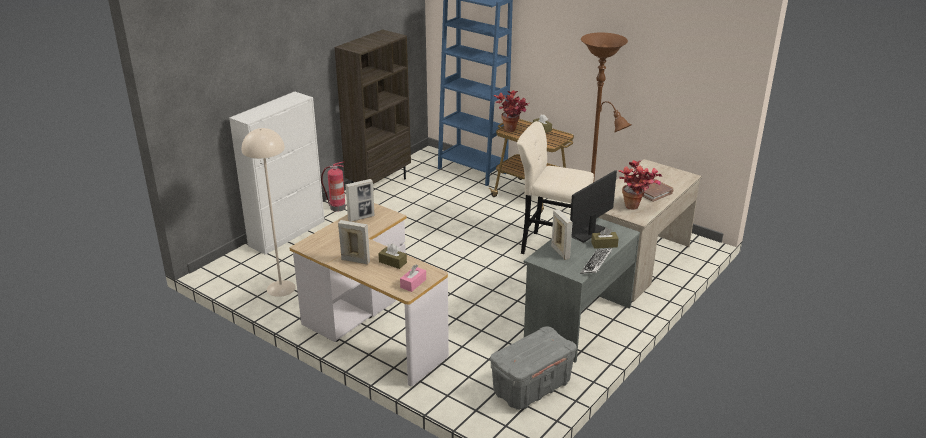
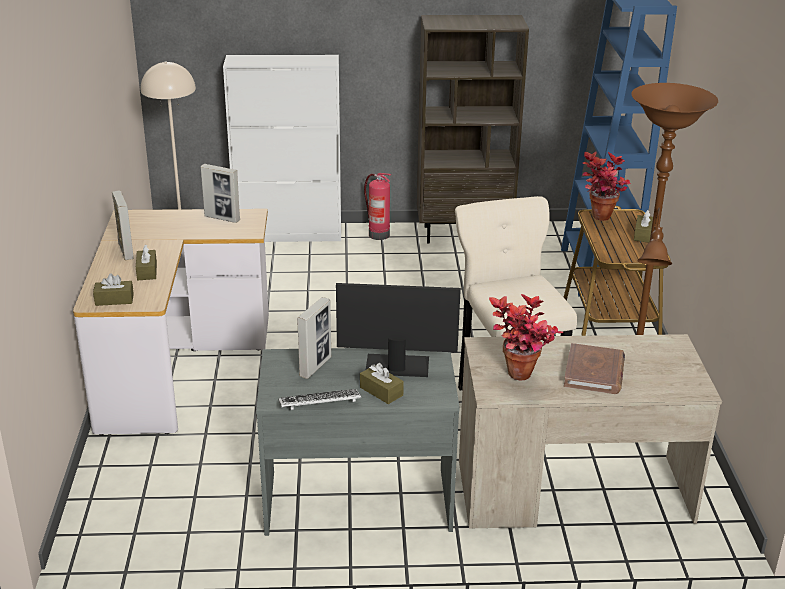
camera: 50 degrees right, 0 degrees up
(413, 283) = (114, 300): pink tissue box -> brown tissue box
(531, 388) = (174, 522): grey storage box -> none

